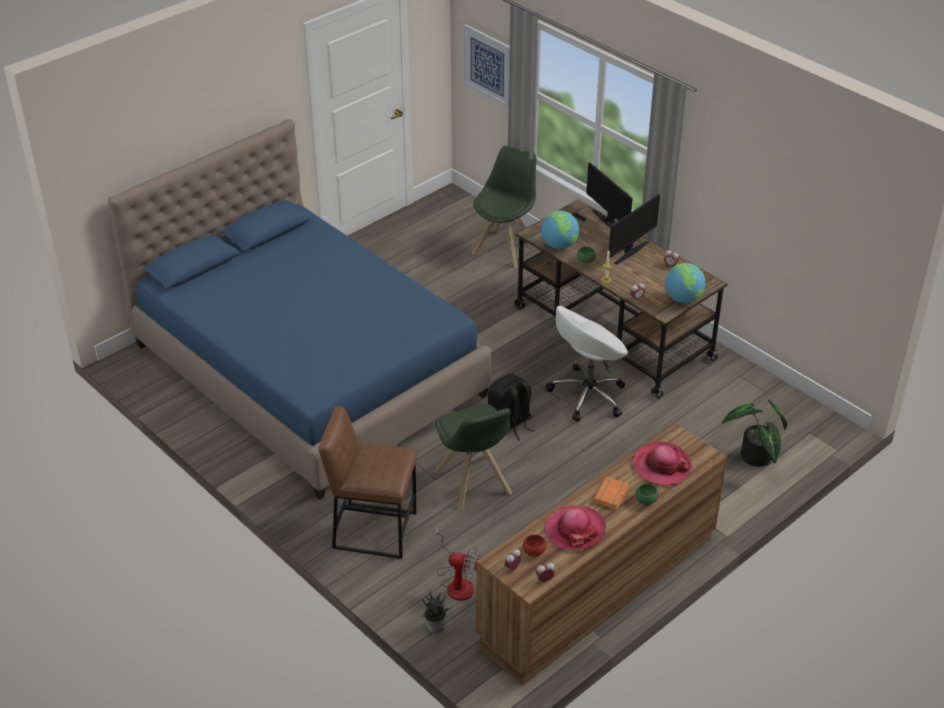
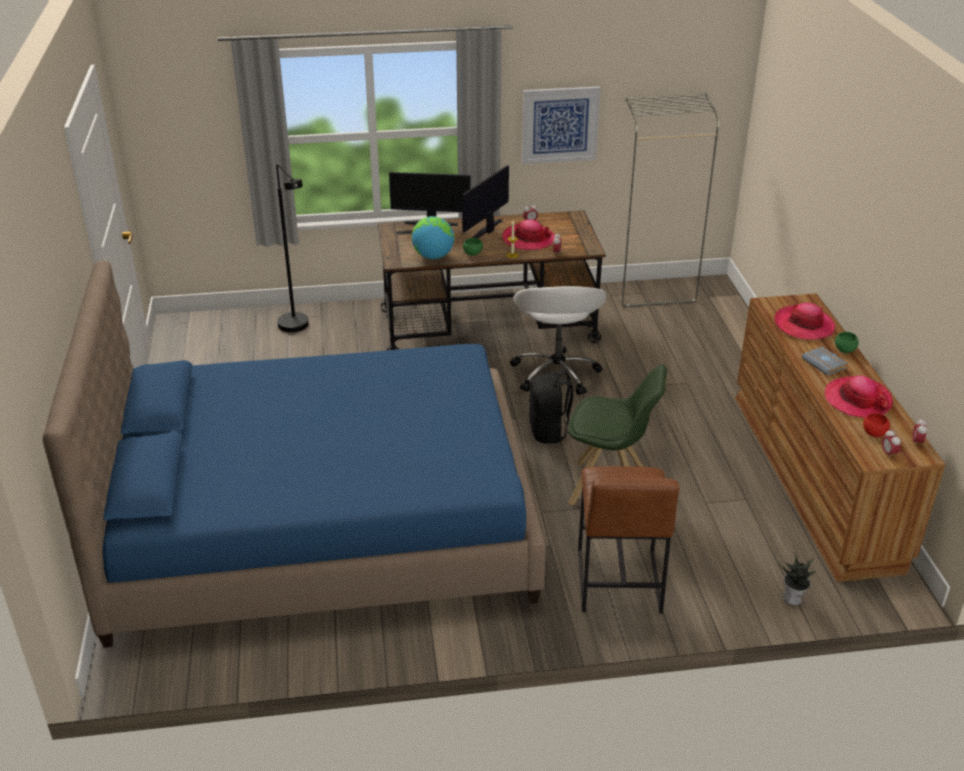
camera: 55 degrees left, 5 degrees down
(373, 530) = (619, 582): brown chair -> brown chair turned 45 degrees counterclockwise
(457, 582) = (740, 557): fan -> none
(488, 65) = (193, 140): picture -> picture (560, 125)
(505, 248) = (297, 328): green chair -> black floor lamp
(611, 496) = (825, 364): orange book -> grey book
(630, 252) = (487, 230): monitor -> monitor turned 135 degrees counterclockwise
(641, 276) = (528, 239): none -> hat
(683, 299) = (582, 234): globe -> none
(755, 459) = (716, 332): potted plant -> none
(774, 399) = (654, 293): none -> grey clothes rack

